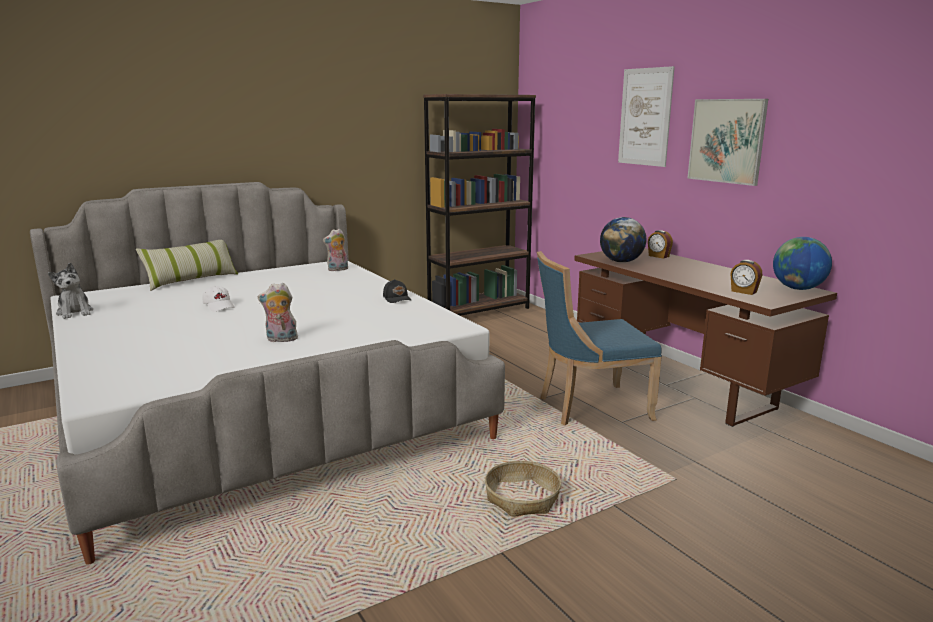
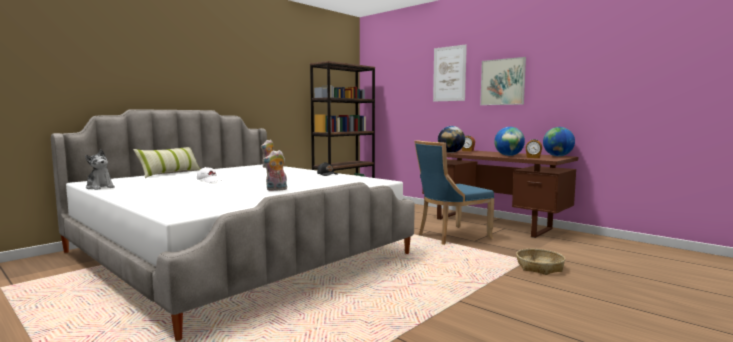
camera: 15 degrees left, 10 degrees down
(522, 498) = (449, 277): basket -> basket (539, 267)
(708, 281) = (508, 155): none -> globe

